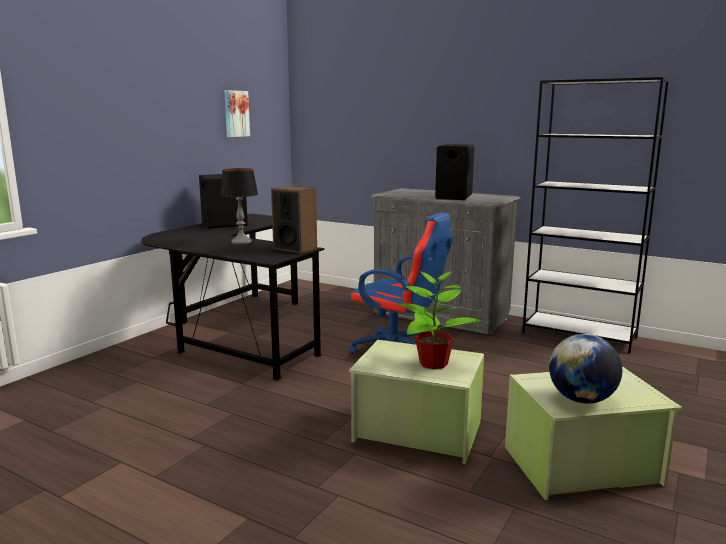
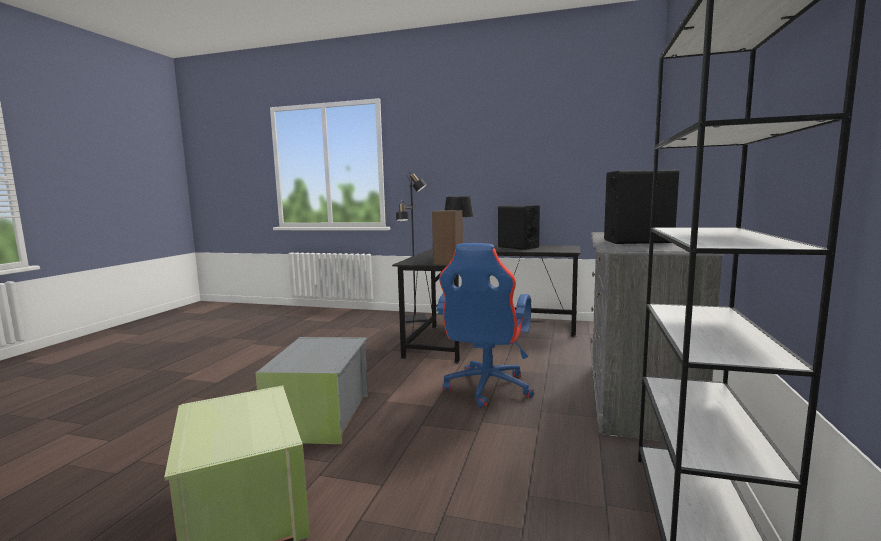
camera: 75 degrees right, 5 degrees down
(126, 358) = (415, 319): none -> black floor lamp
(235, 113) = (571, 154): picture -> none
(417, 430) = (322, 416): green storage box -> grey storage box
(432, 363) = (311, 357): potted plant -> none
(581, 399) = (211, 416): globe -> none

